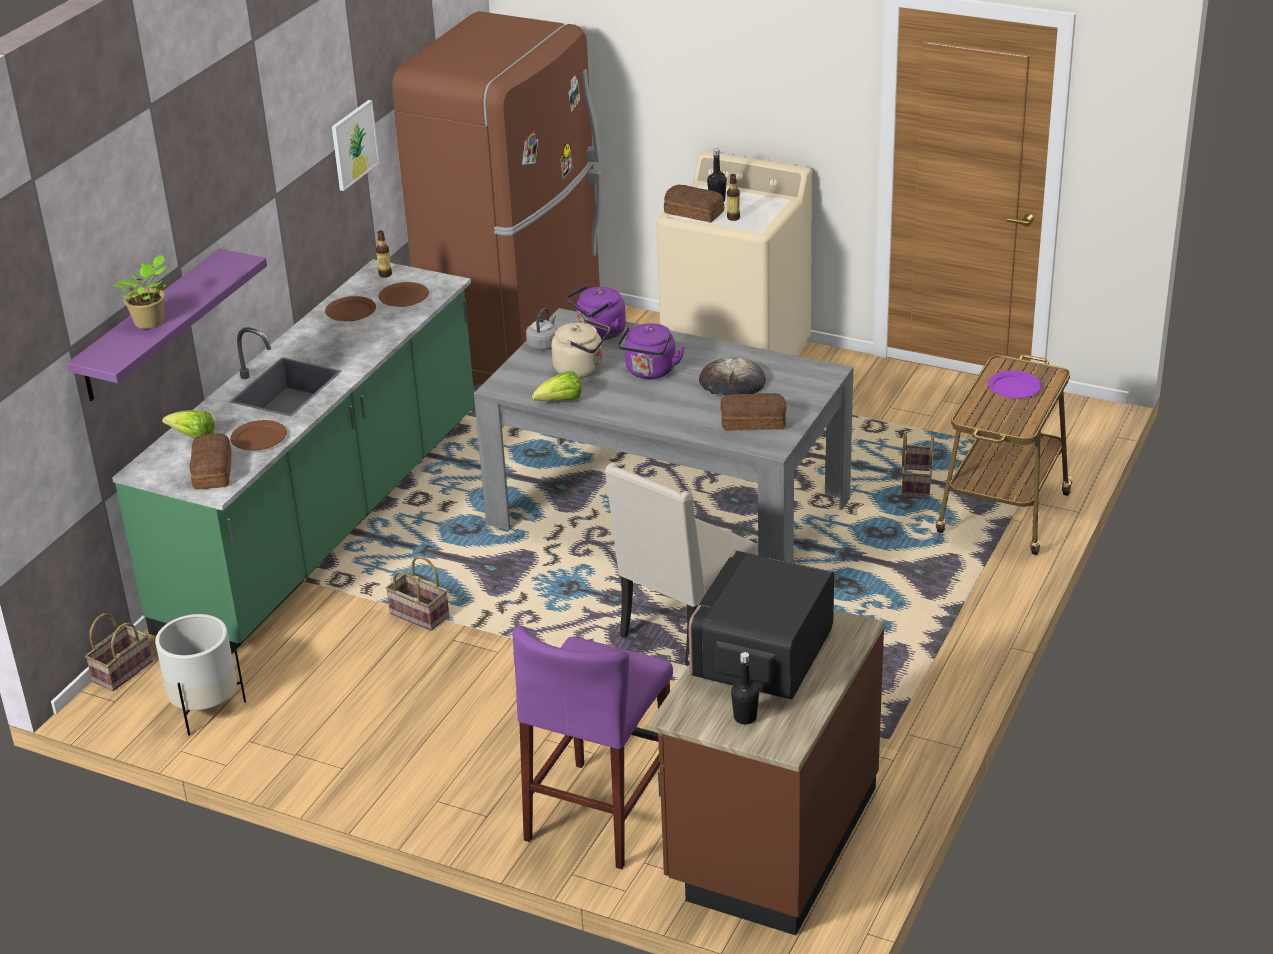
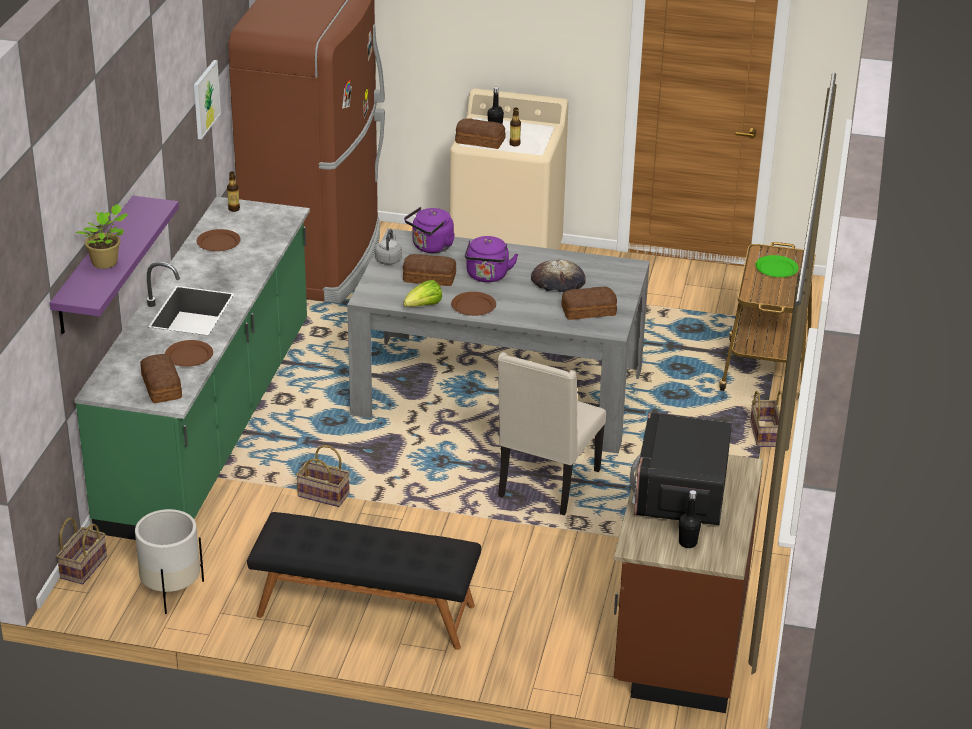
camera: 15 degrees left, 0 degrees up
(193, 438) = (131, 360): lettuce -> none
(403, 297) = (259, 227): brown plate -> brown plate (473, 306)
(412, 757) = (365, 611): none -> black bench
(582, 369) = (430, 278): beige kettle -> bread
(599, 814) = (536, 638): purple stool -> none
(915, 484) = (688, 353): basket -> basket (763, 433)
(1013, 387) = (776, 268): purple plate -> green plate

